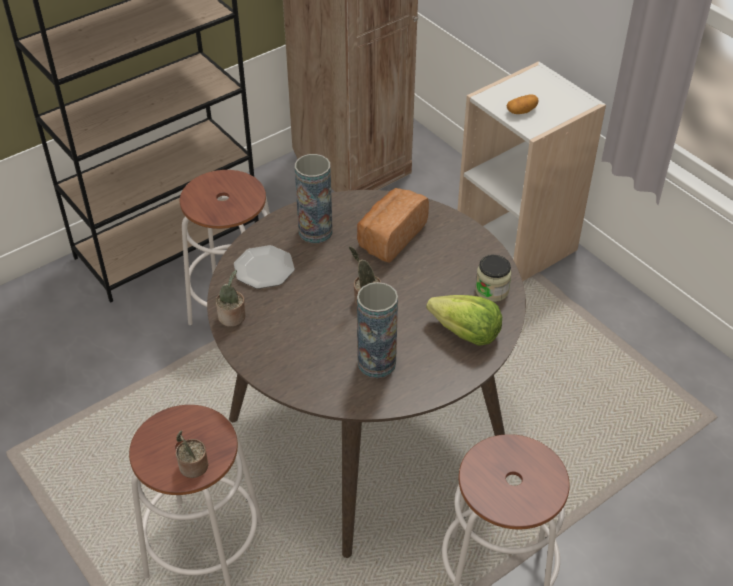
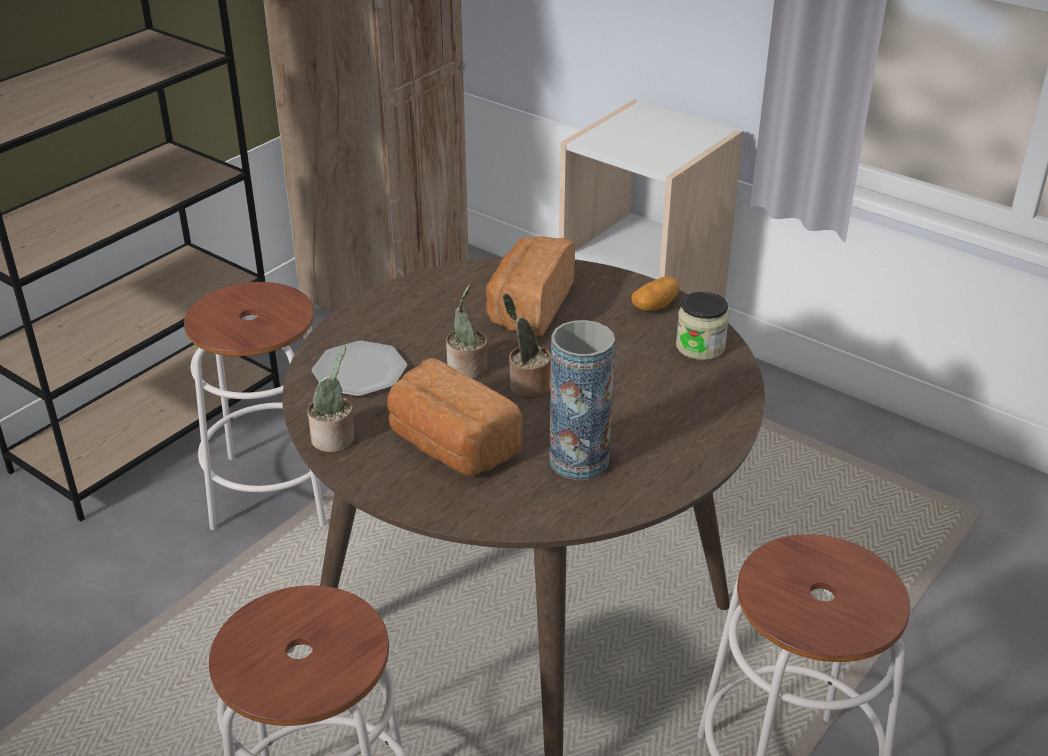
camera: 15 degrees left, 10 degrees down
(193, 468) = (326, 676): potted plant -> potted plant (467, 370)
(301, 337) = (450, 447): none -> bread
(315, 231) = (418, 317): vase -> none
(465, 333) = (689, 403): lettuce -> none
(521, 111) = (641, 149): potato -> potato (655, 306)

